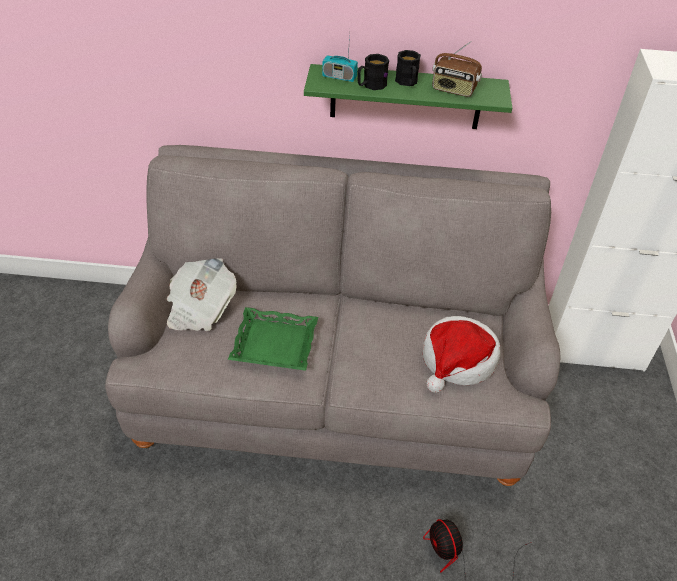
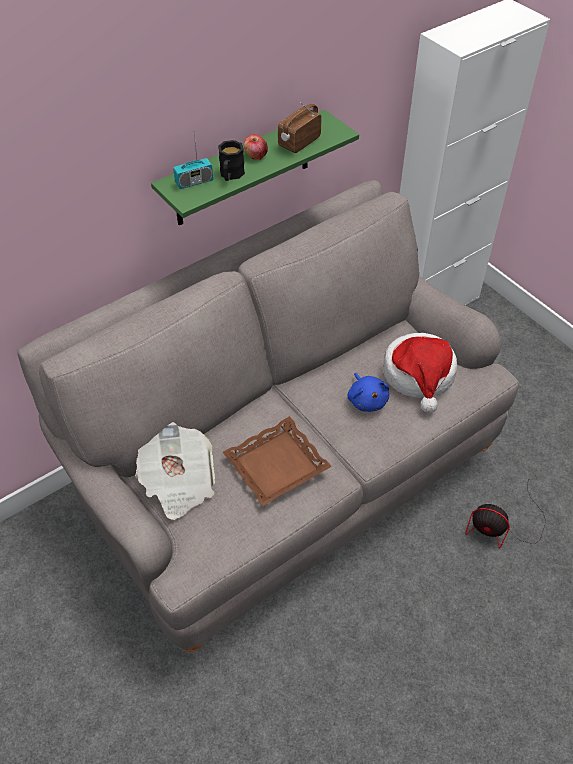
camera: 40 degrees left, 5 degrees up
(274, 344) = (277, 466): green tray -> brown tray
(394, 349) = (367, 400): none -> blue plush toy
(407, 82) = (255, 155): black mug -> apple
(453, 90) = (298, 142): radio -> radio turned 150 degrees clockwise

